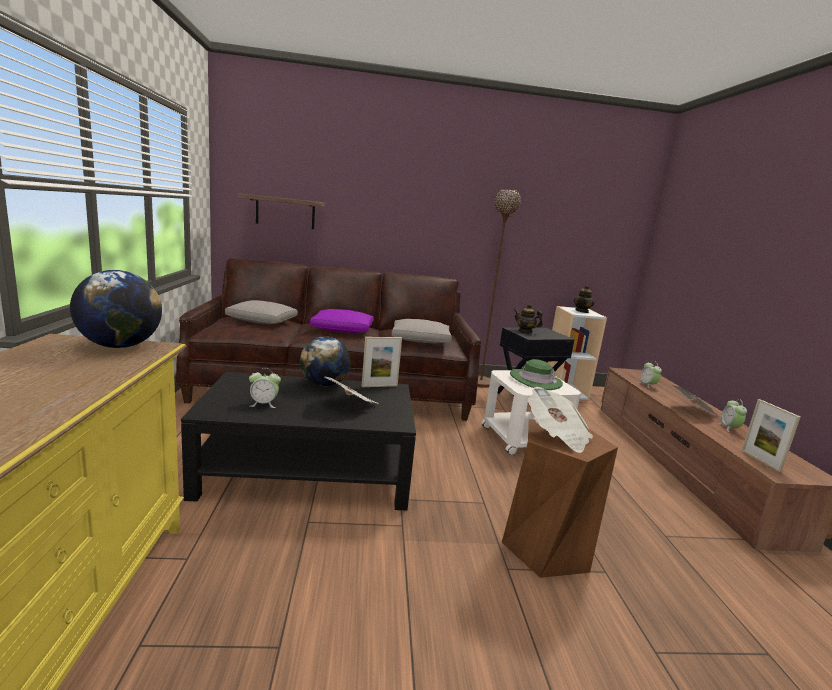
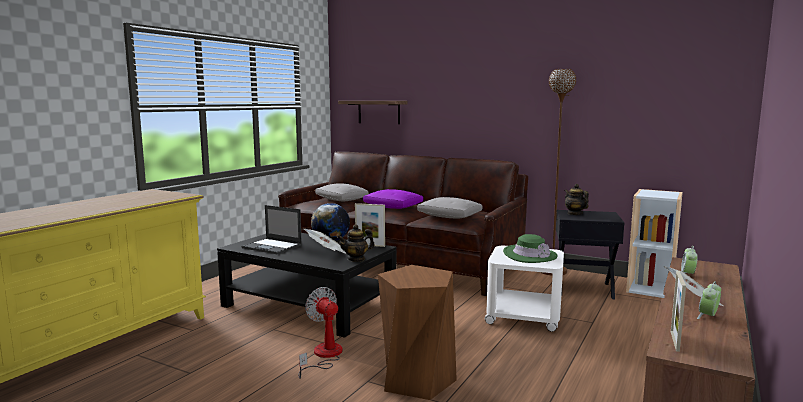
camera: 35 degrees right, 5 degrees down
(120, 346) = (169, 194): globe -> none
(264, 404) = (272, 246): alarm clock -> laptop
(419, 547) = (324, 356): none -> fan
(557, 436) = (409, 274): newspaper -> none
(582, 311) = (659, 193): teapot -> teapot (356, 259)

